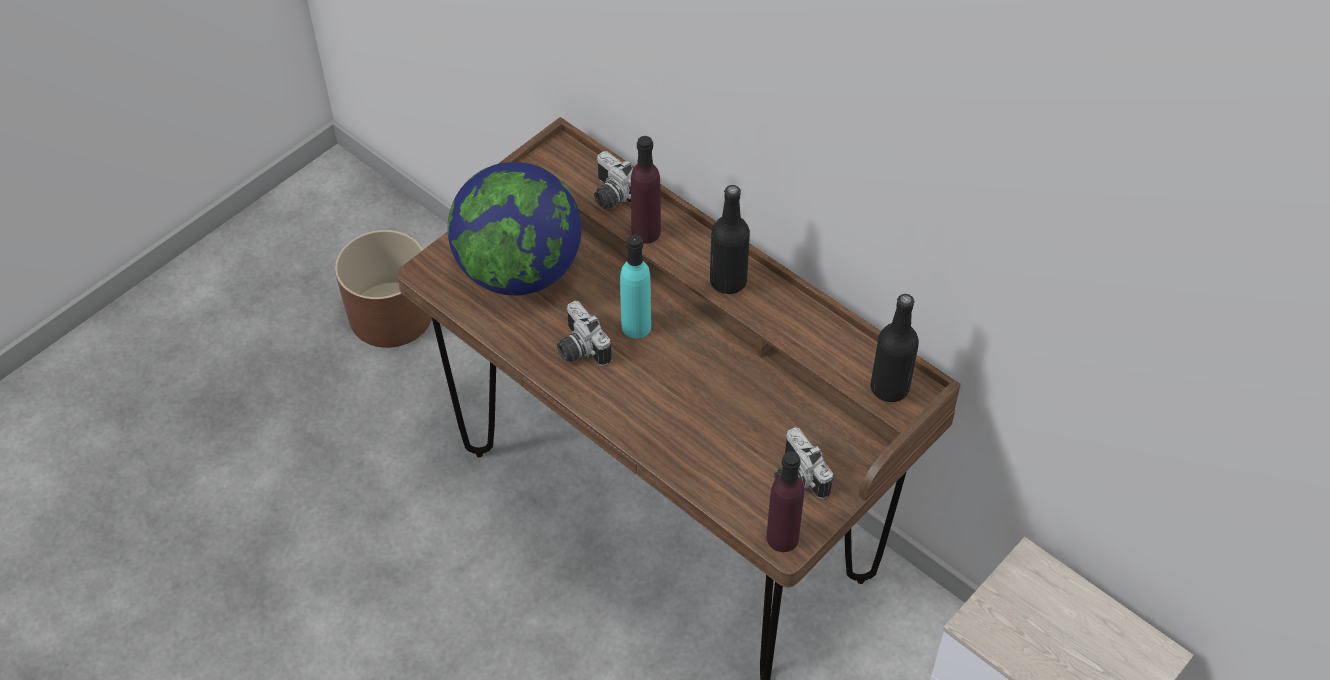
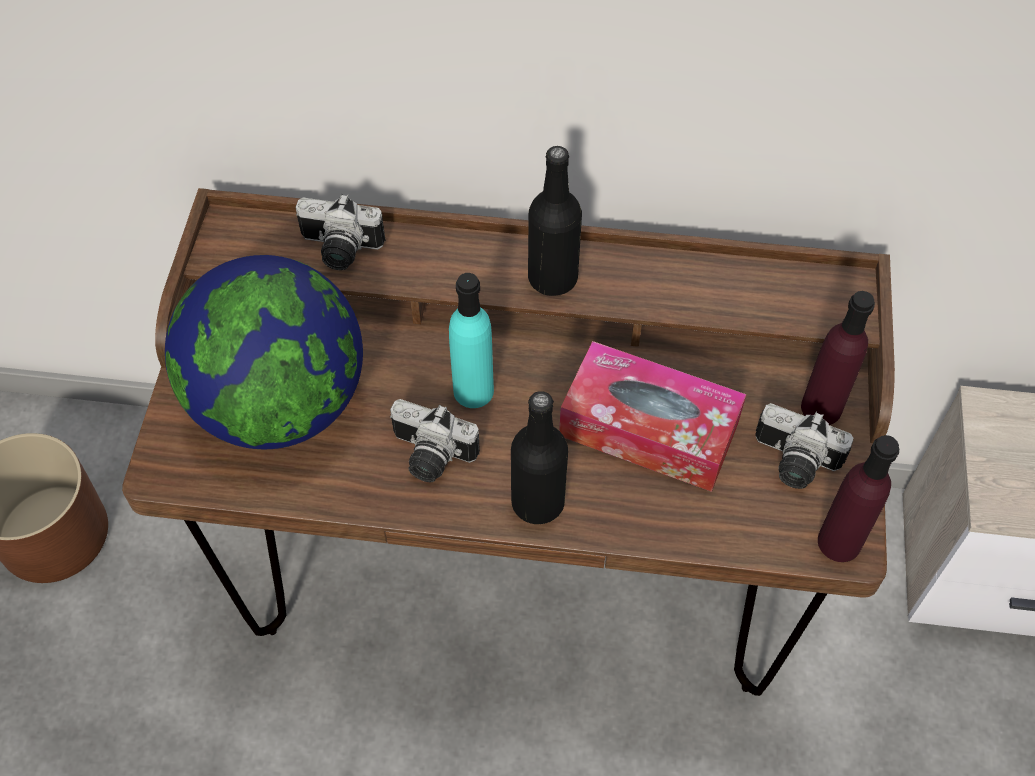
camera: 35 degrees left, 5 degrees up
(646, 232) = (412, 272): purple bottle -> purple bottle (821, 407)
(723, 408) = (648, 429): none -> tissue box
(889, 388) = (823, 301): black bottle -> black bottle (537, 502)

